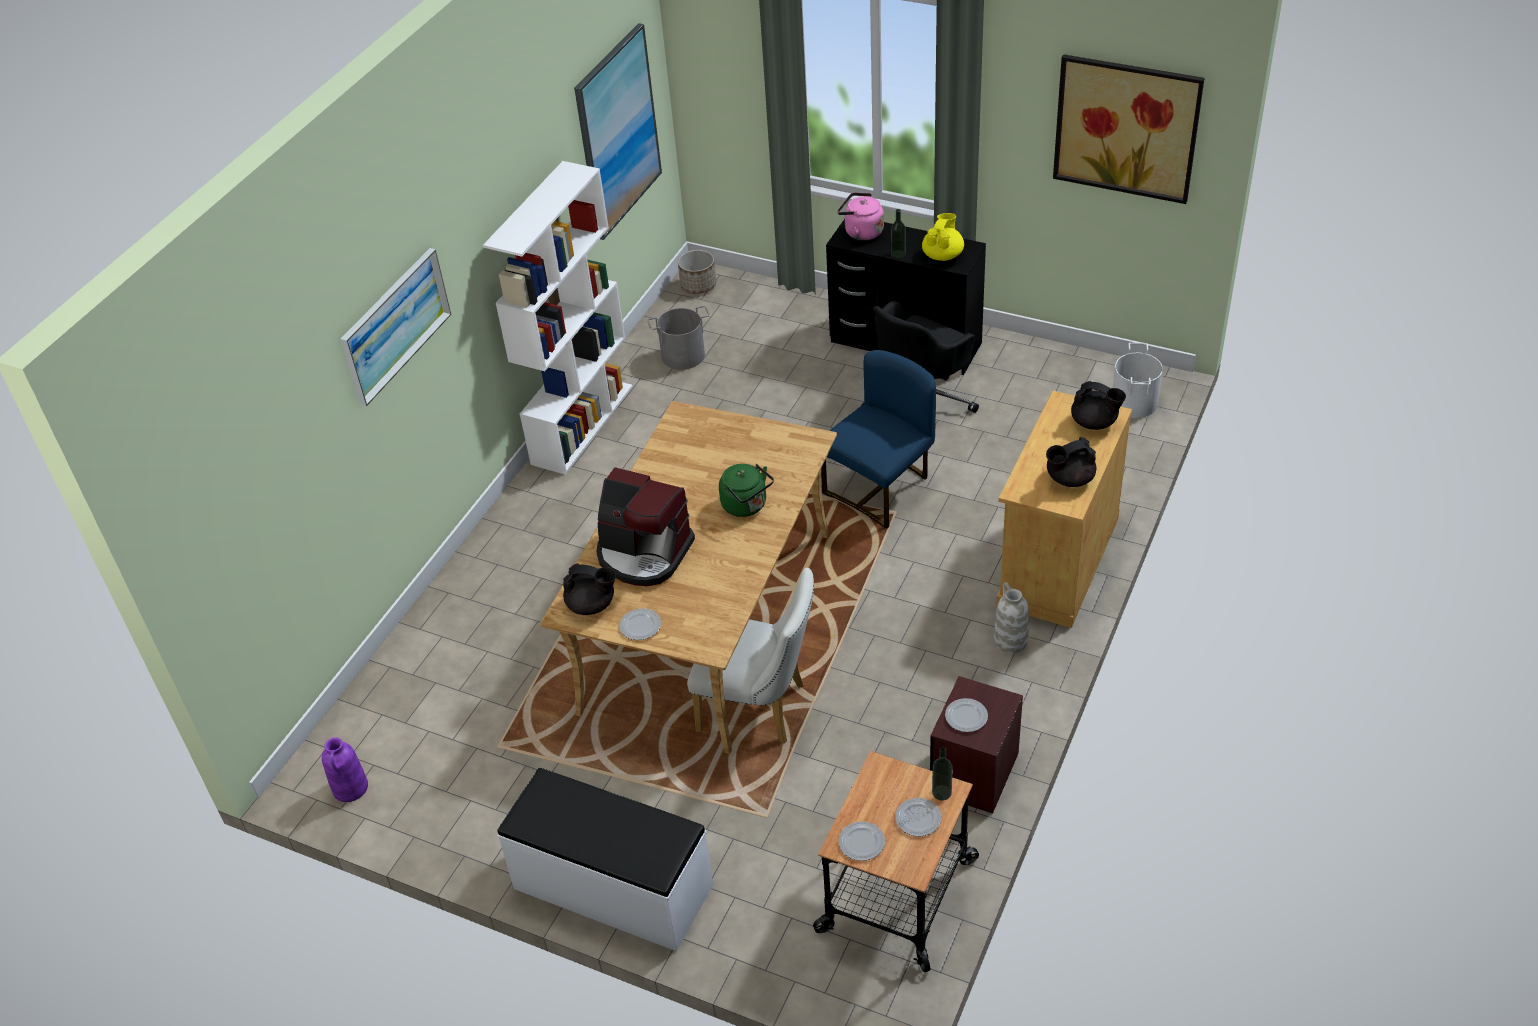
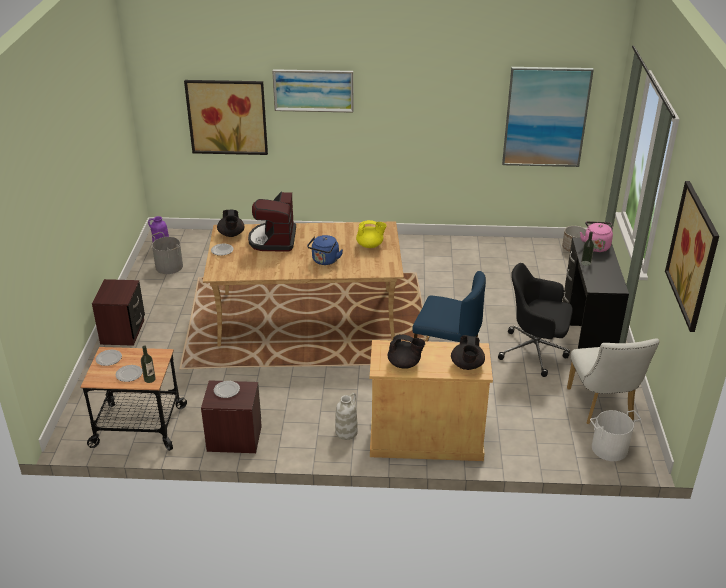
camera: 65 degrees right, 10 degrees down
(306, 481) = (227, 117): none -> picture
(582, 424) = (430, 242): white bookcase -> none
(612, 888) = (123, 332): white bench -> brown nightstand
(683, 355) = (508, 258): grey bucket -> grey bucket (169, 266)
(746, 506) = (325, 261): green kettle -> blue kettle
(760, 708) = (253, 349): white chair -> white chair (602, 407)
(943, 255) = (600, 279): yellow teapot -> yellow teapot (370, 245)
(1069, 479) = (404, 364): black teapot -> black teapot turned 150 degrees clockwise

